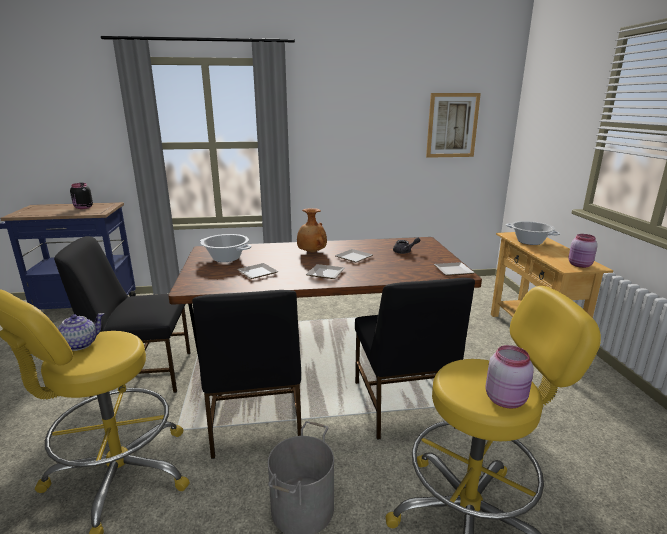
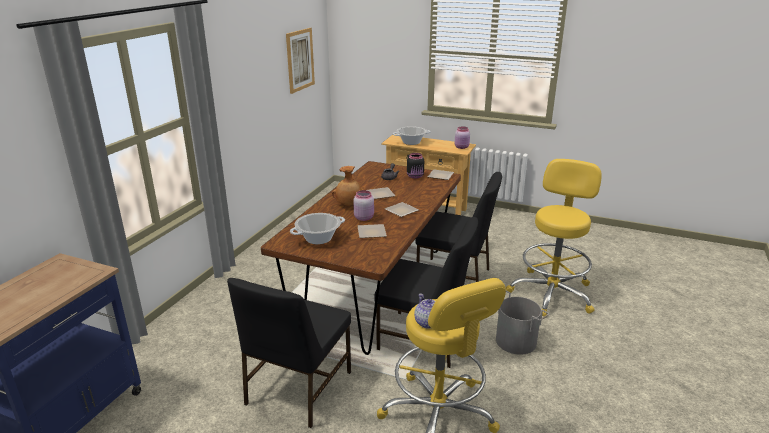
camera: 60 degrees left, 5 degrees up
(83, 208) = (45, 281): black jar -> black jar (415, 176)
(506, 399) = (577, 215): pink jar -> pink jar (364, 217)

